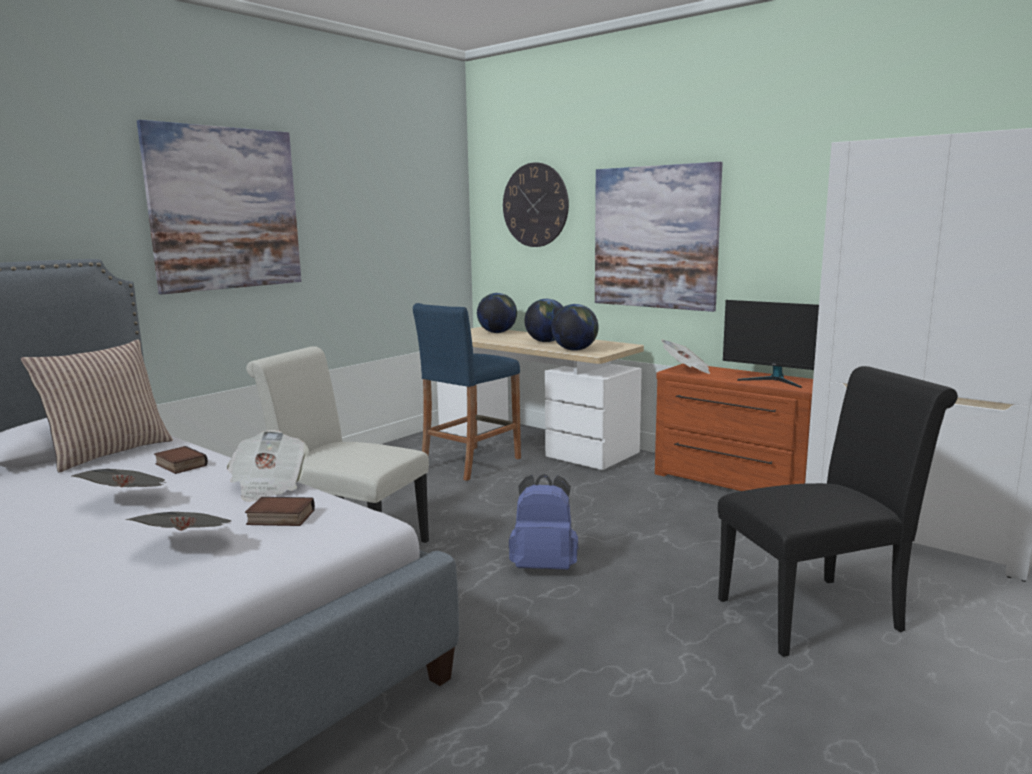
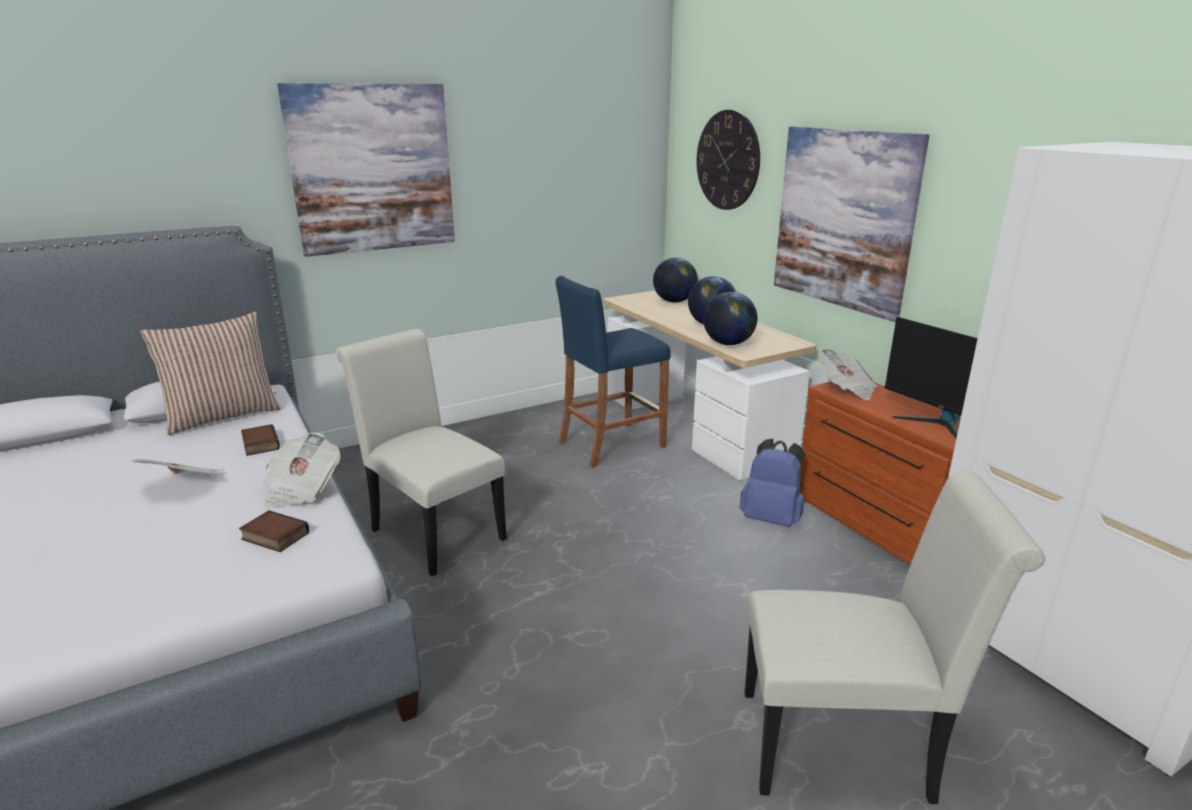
camera: 20 degrees right, 10 degrees up
(187, 546) = (177, 556): newspaper -> none
(544, 566) = (594, 598): blue backpack -> blue backpack (771, 519)
(819, 613) = (848, 746): black chair -> white chair

